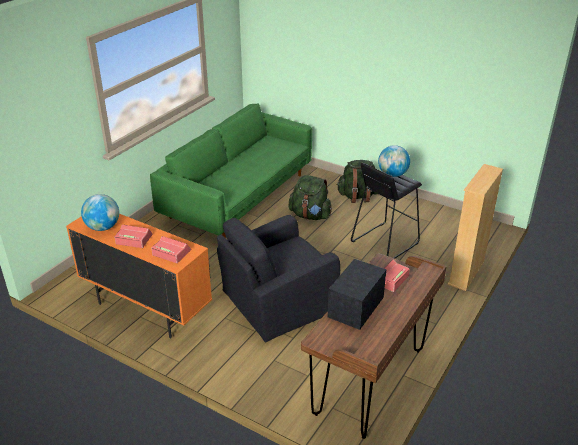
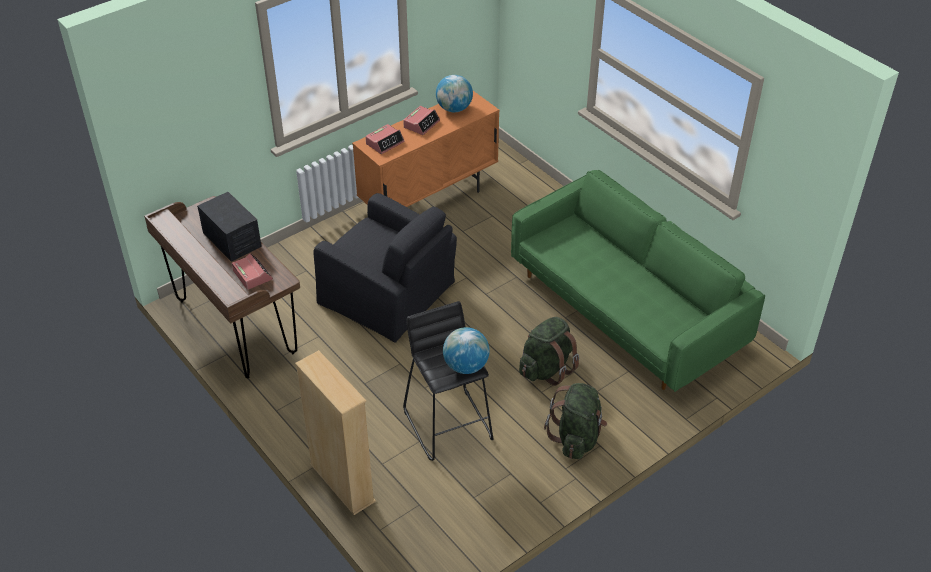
camera: 110 degrees right, 10 degrees up
(278, 301) = (388, 294): black armchair -> black armchair turned 135 degrees clockwise

